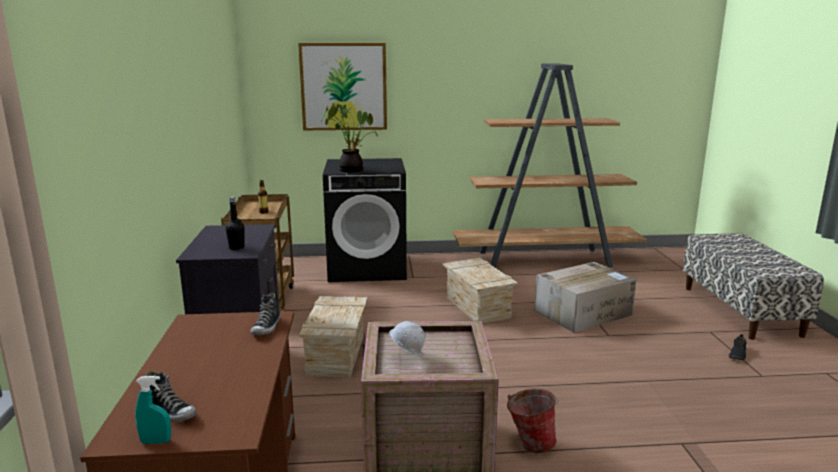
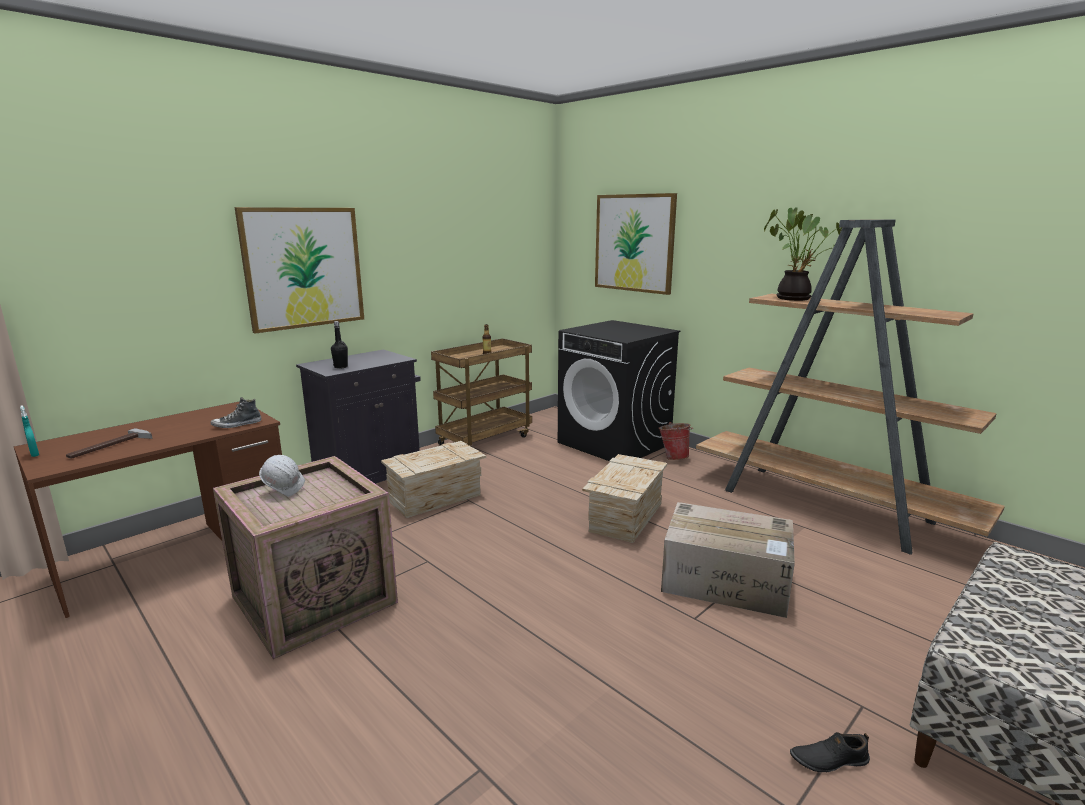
camera: 50 degrees right, 0 degrees up
(161, 141) = (304, 268): none -> picture
(172, 412) = (79, 445): shoe -> none
(217, 394) = (110, 447): none -> hammer
(352, 169) = (594, 331): potted plant -> potted plant (795, 298)
(530, 444) = (377, 649): bucket -> bucket (673, 457)

